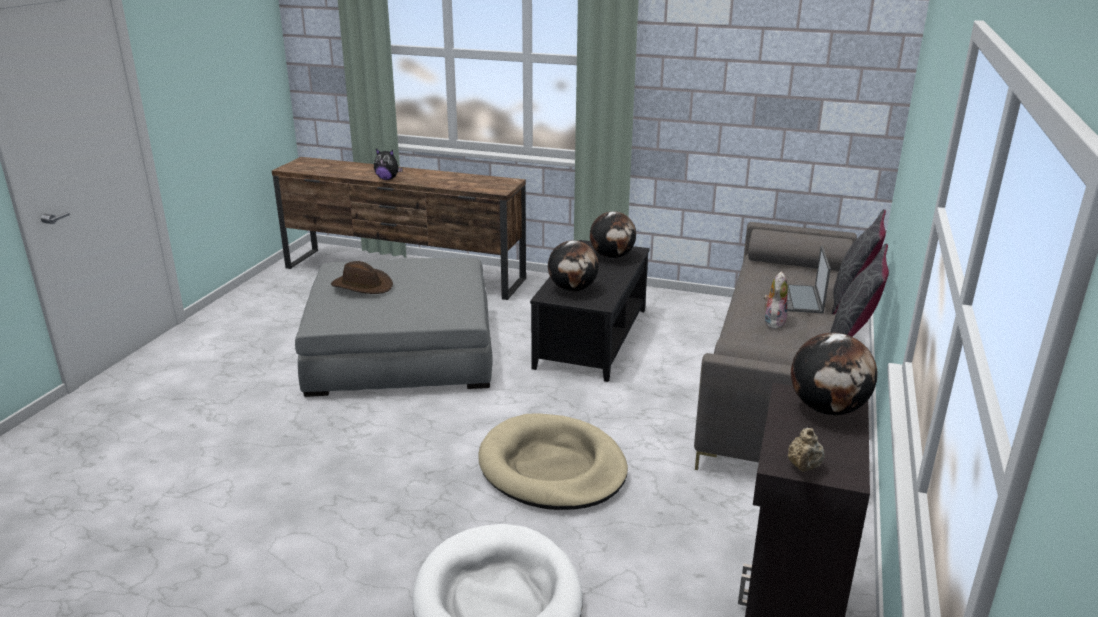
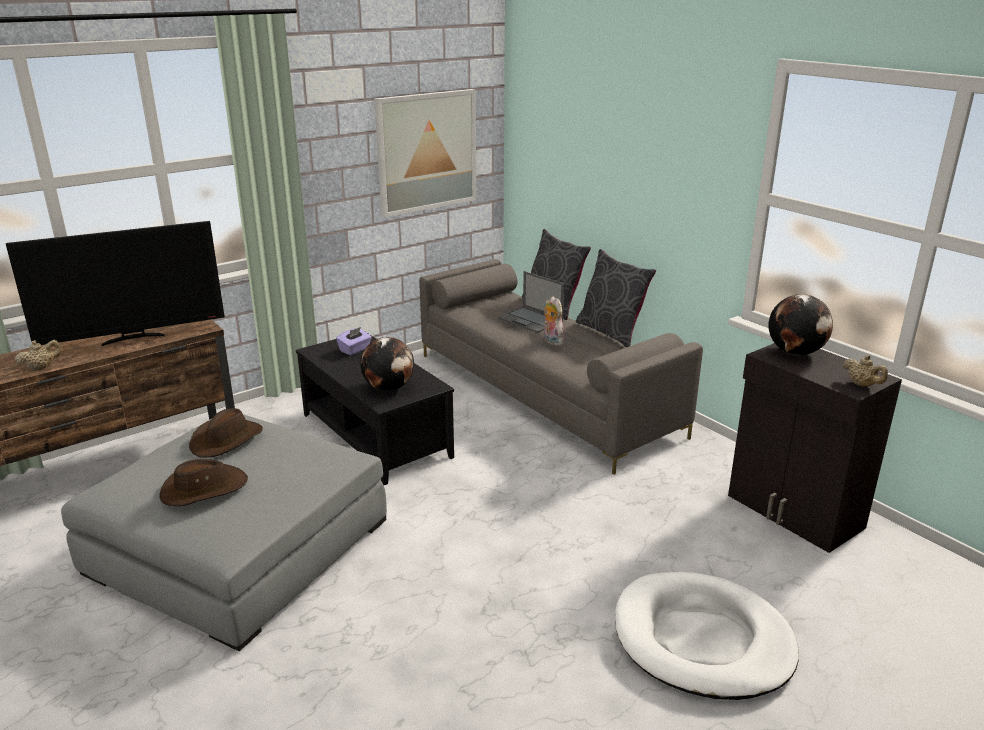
camera: 55 degrees left, 0 degrees up
(387, 179) = (42, 367): plush toy -> beige teapot
(426, 269) = (226, 440): none -> brown hat
(456, 181) = (134, 338): none -> television
(552, 468) = (547, 537): beige dog bed -> none
(612, 256) = (355, 350): globe -> purple tissue box
(794, 93) = (426, 152): none -> picture

